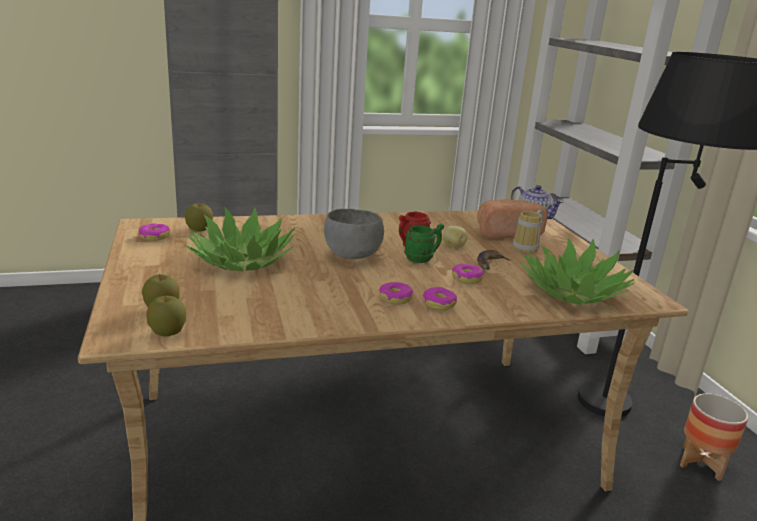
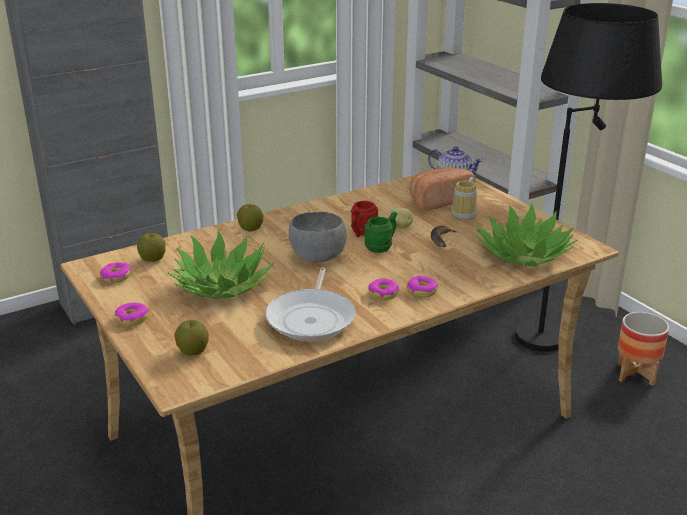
camera: 15 degrees left, 5 degrees up
(168, 332) = (217, 371): apple -> apple (250, 229)
(305, 305) = (312, 318): none -> frying pan
(467, 278) = (431, 260): donut -> donut (132, 318)

